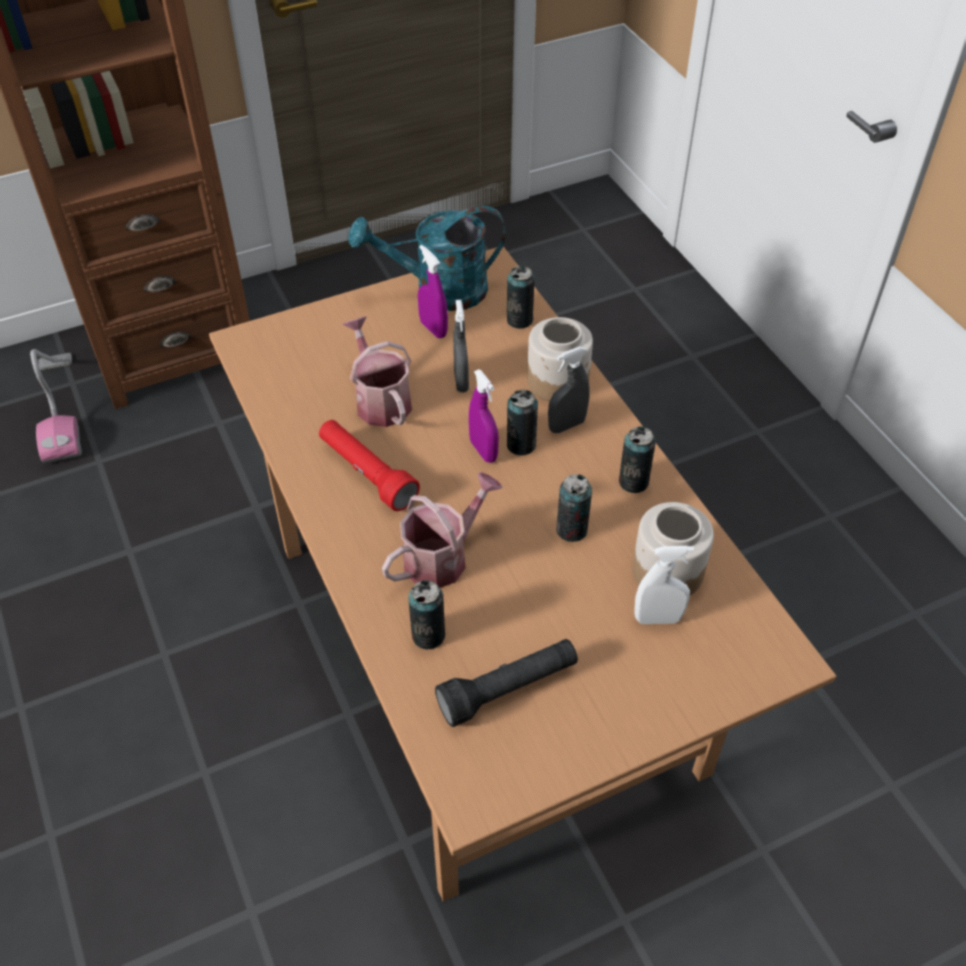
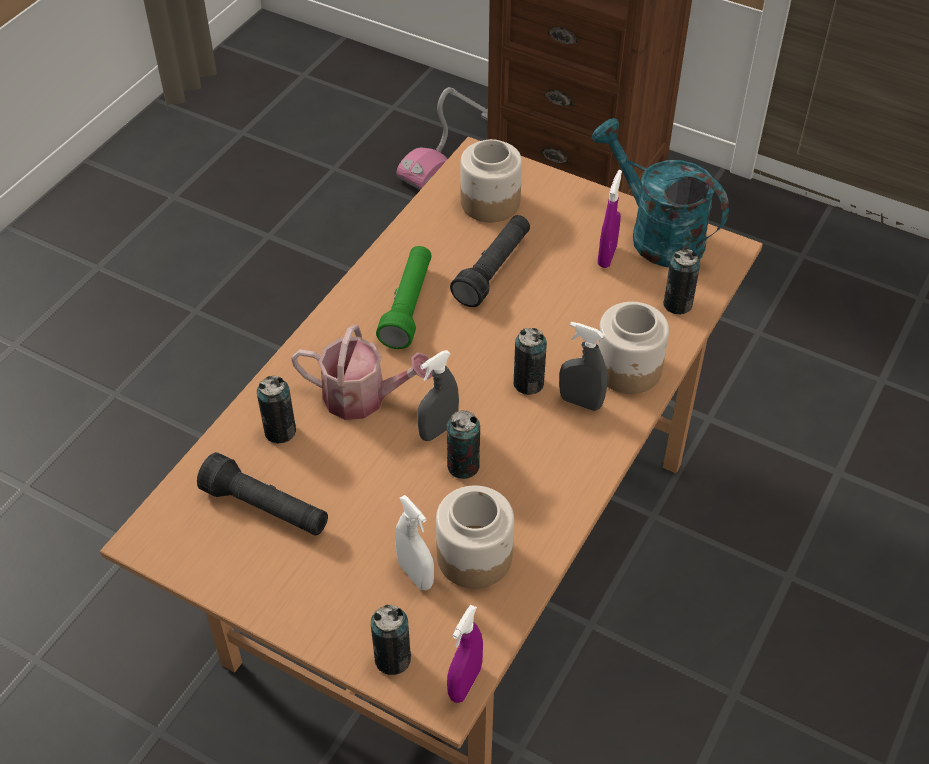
camera: 55 degrees right, 0 degrees up
(302, 362) = (489, 203): none -> jar
(367, 473) = (408, 306): red flashlight -> green flashlight
(380, 400) = (493, 270): watering can -> black flashlight
(461, 381) = (564, 306): grey spray bottle -> grey spray bottle (438, 430)
(483, 451) = (498, 363): purple spray bottle -> purple spray bottle (465, 683)
(633, 482) = (557, 482): can -> can (392, 659)

